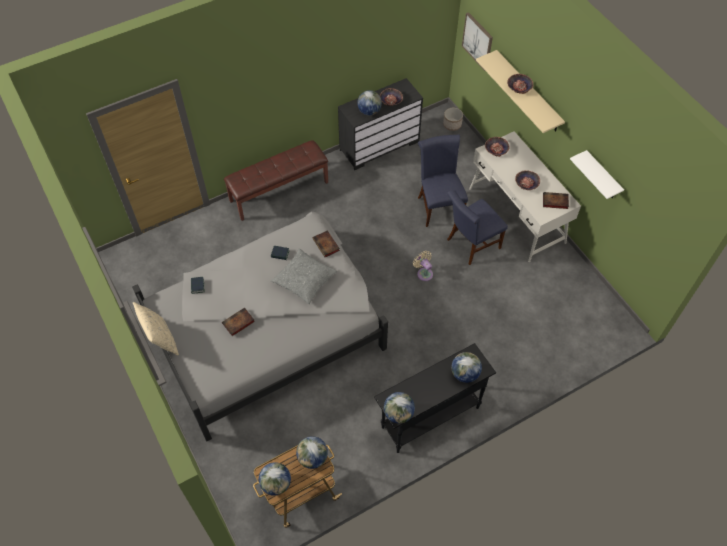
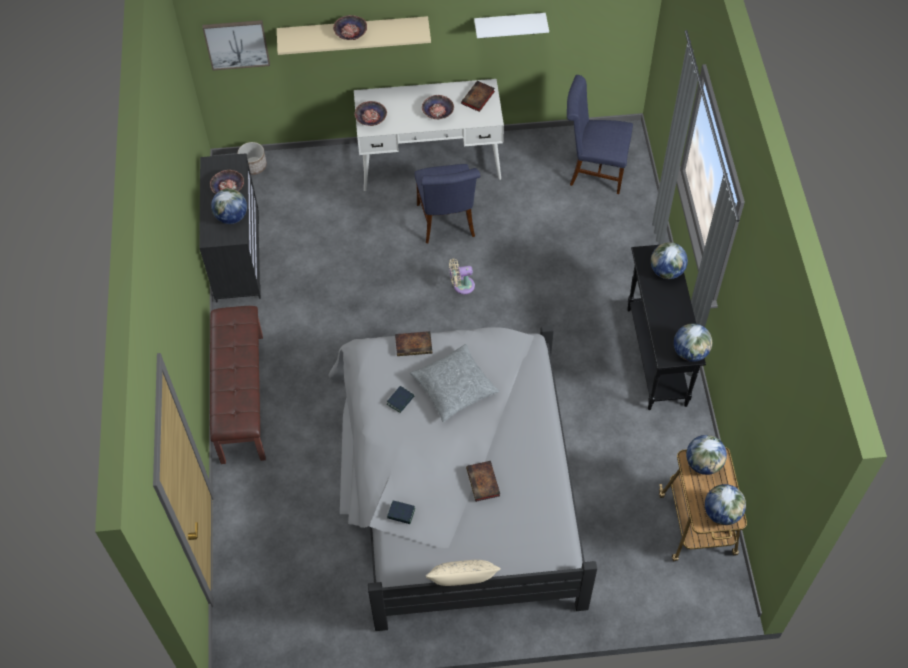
camera: 65 degrees left, 0 degrees up
(439, 206) = (372, 231): blue chair -> blue chair (593, 170)

